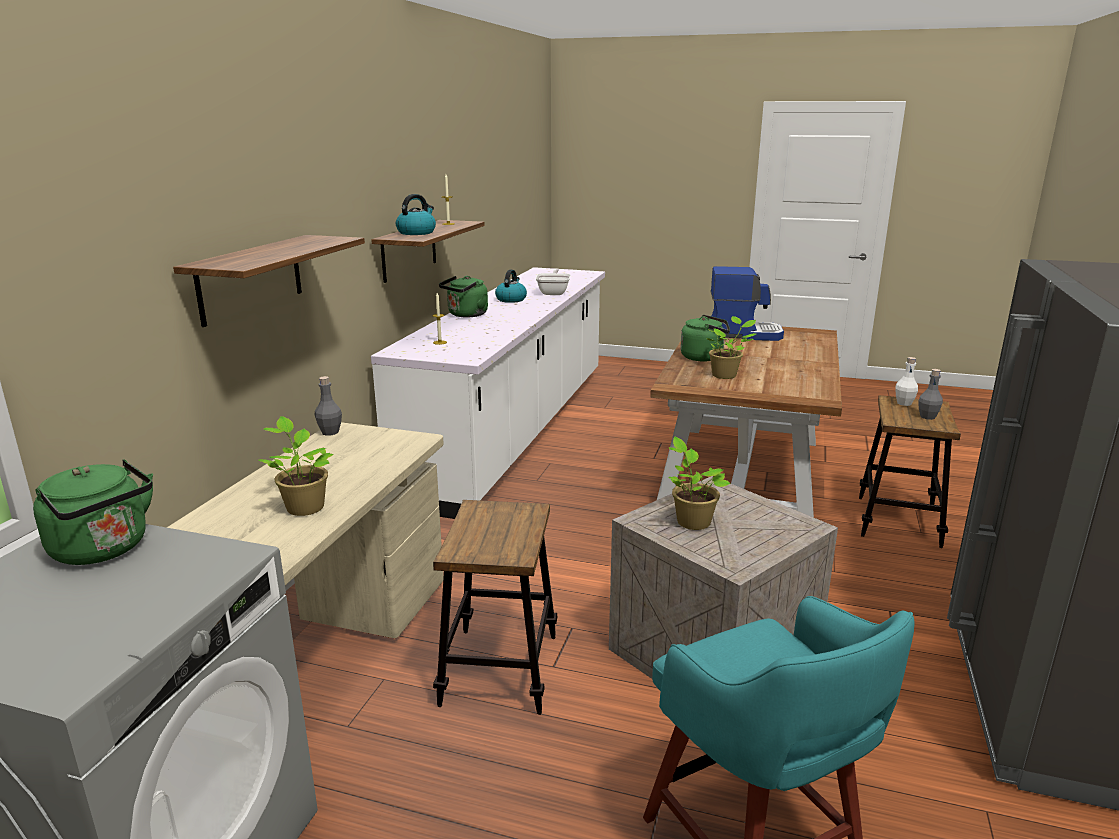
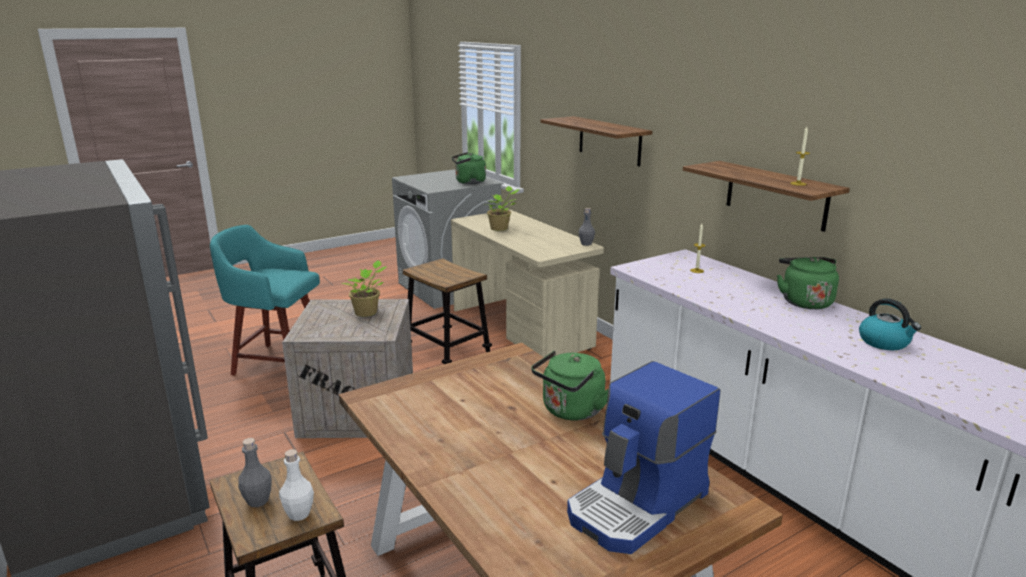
camera: 130 degrees right, 0 degrees up
(416, 232) = (740, 170): kettle -> none
(554, 292) = (925, 382): frying pan -> none
(726, 375) = (499, 390): potted plant -> none

